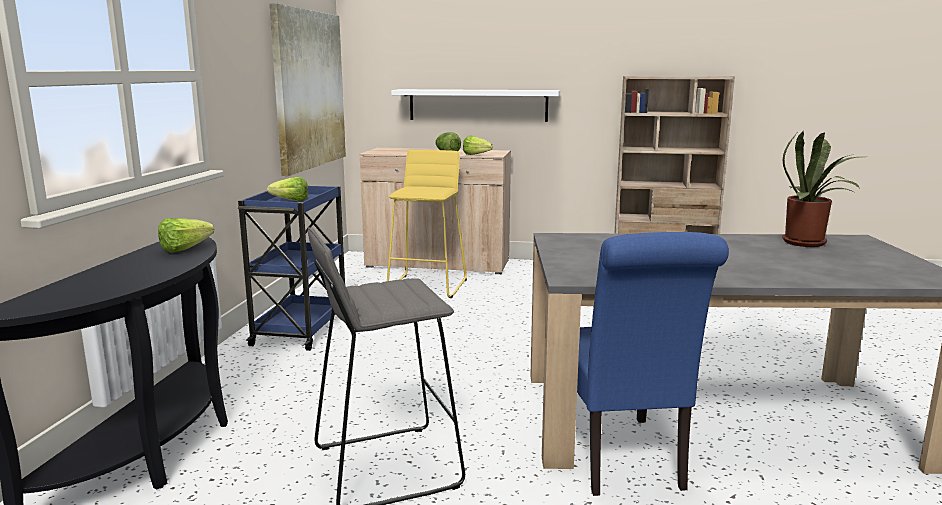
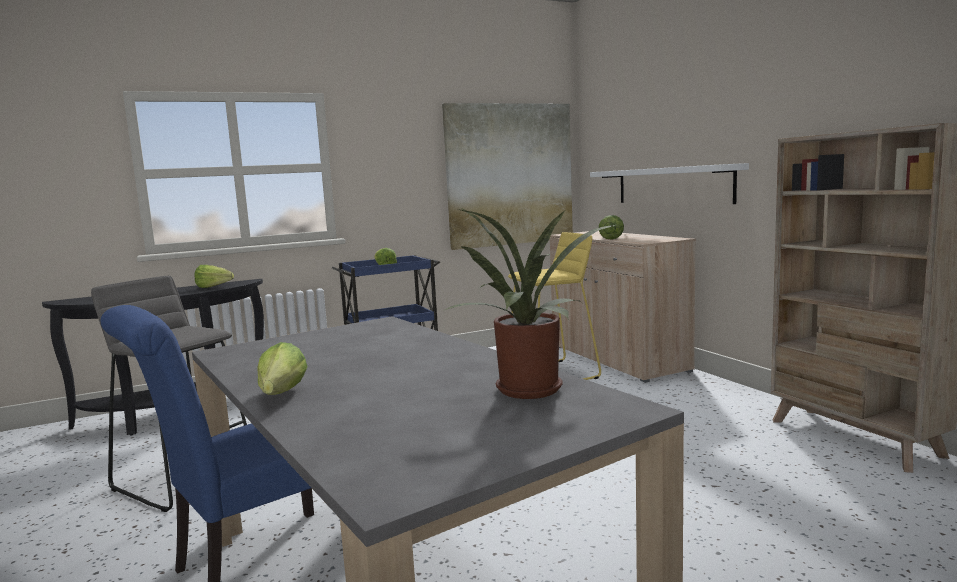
camera: 55 degrees right, 5 degrees down
(478, 155) = (628, 241): lettuce -> lettuce (278, 398)

